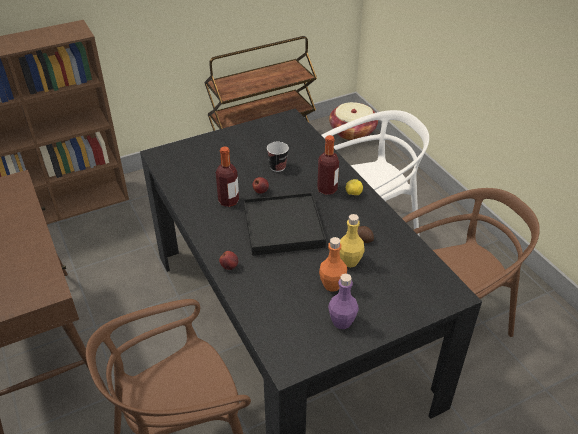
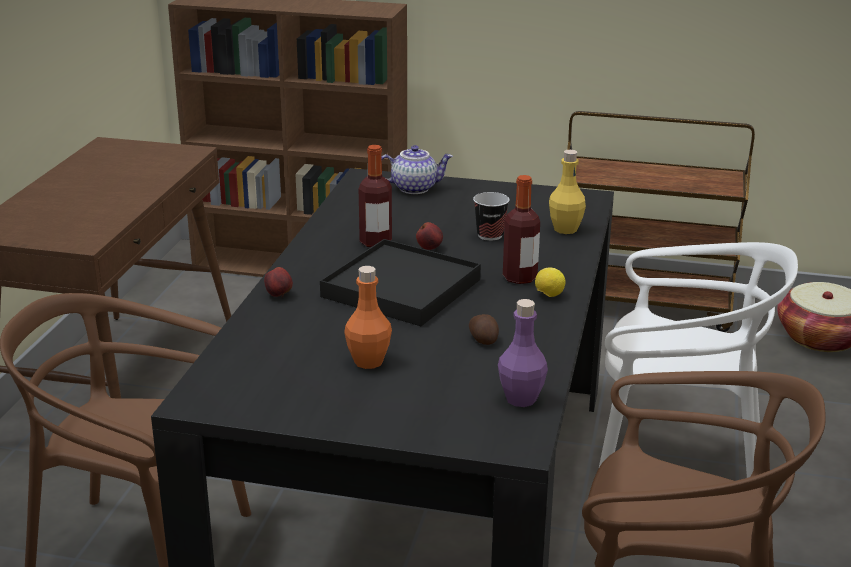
camera: 40 degrees right, 15 degrees down
(196, 151) = (414, 188): none -> teapot
(342, 322) = (321, 397): purple bottle -> purple bottle (521, 399)
(349, 261) = (429, 351): yellow bottle -> yellow bottle (565, 229)

